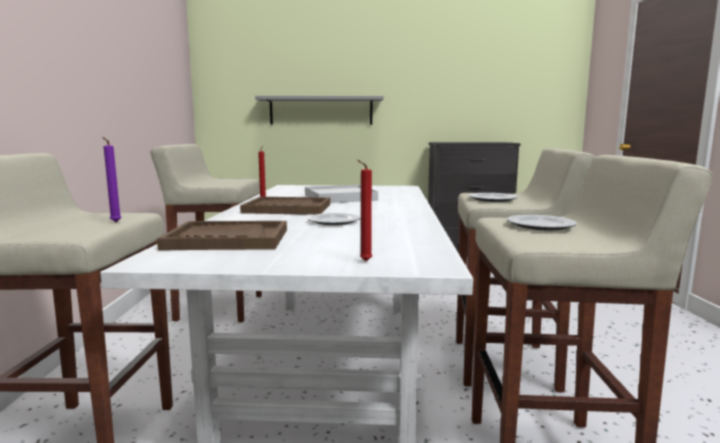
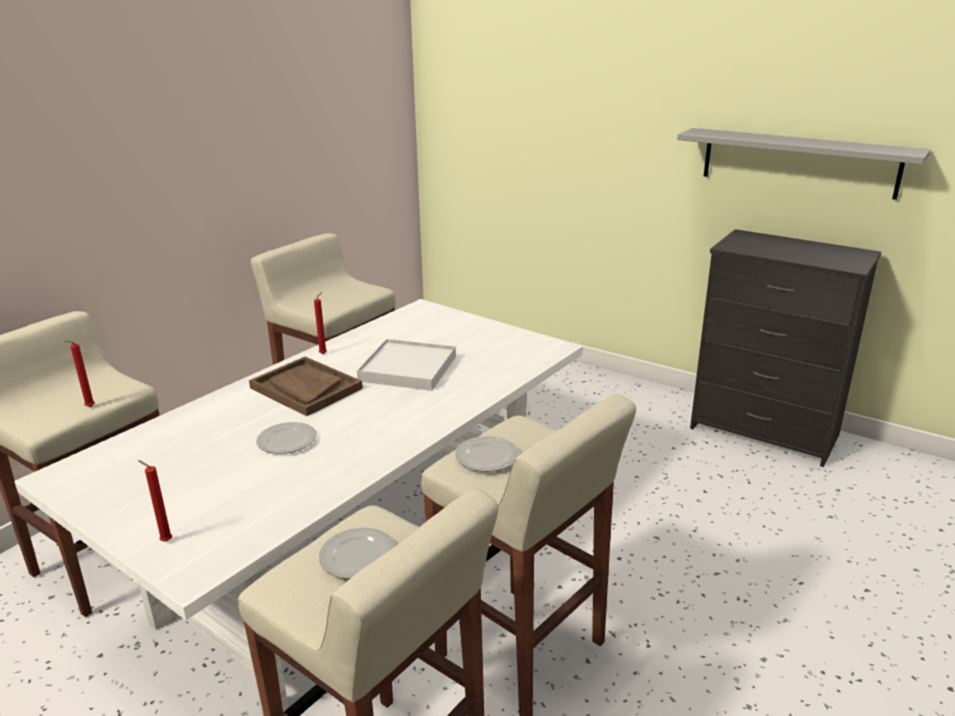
camera: 35 degrees right, 15 degrees up
(114, 222) = (88, 407): purple candle -> red candle
(227, 239) = (151, 452): brown tray -> none
(321, 111) = (573, 155): grey shelf -> grey shelf (798, 162)

